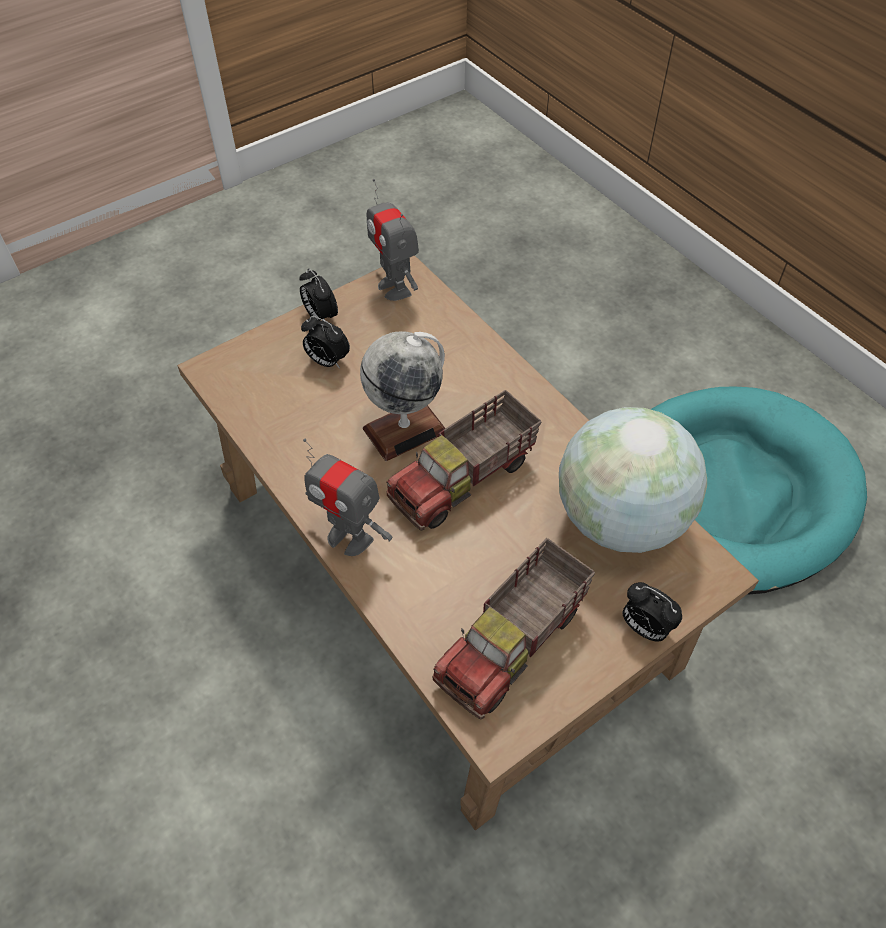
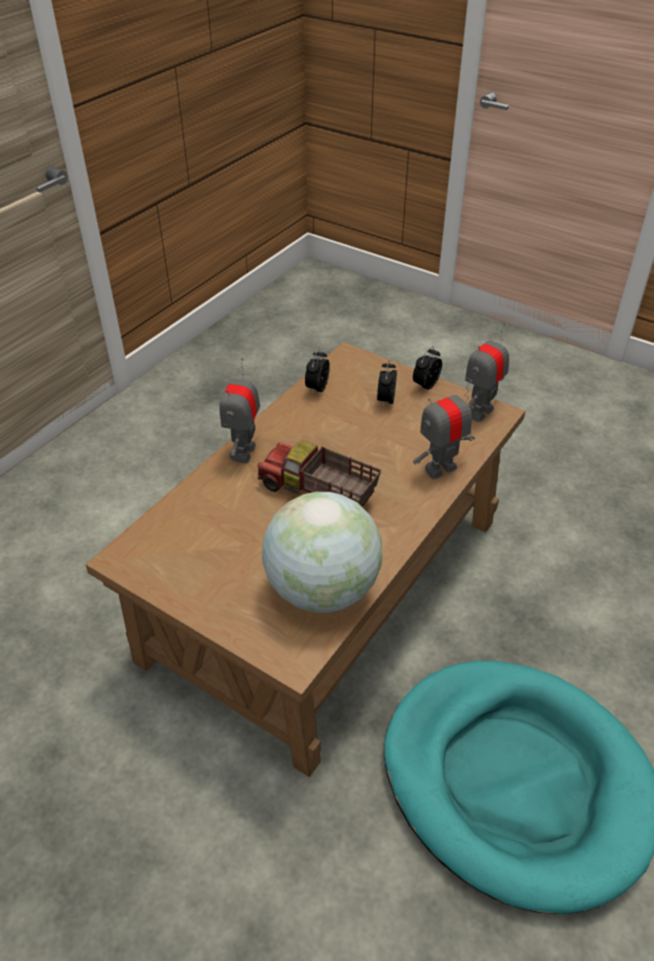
camera: 70 degrees right, 10 degrees down
(405, 429) = (346, 453): globe -> none
(472, 354) = (440, 469): none -> toy robot
(513, 643) = (190, 552): toy truck -> none
(644, 627) = (227, 623): alarm clock -> alarm clock (317, 388)

